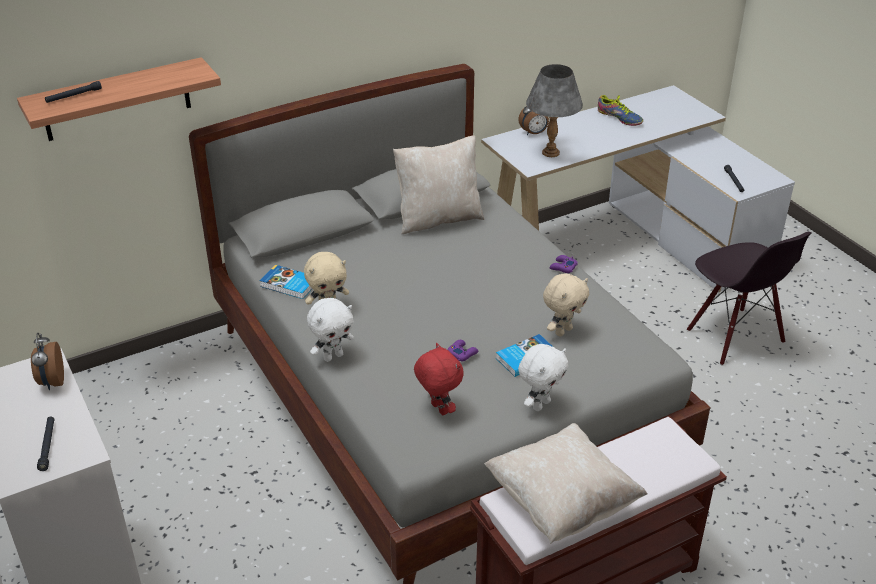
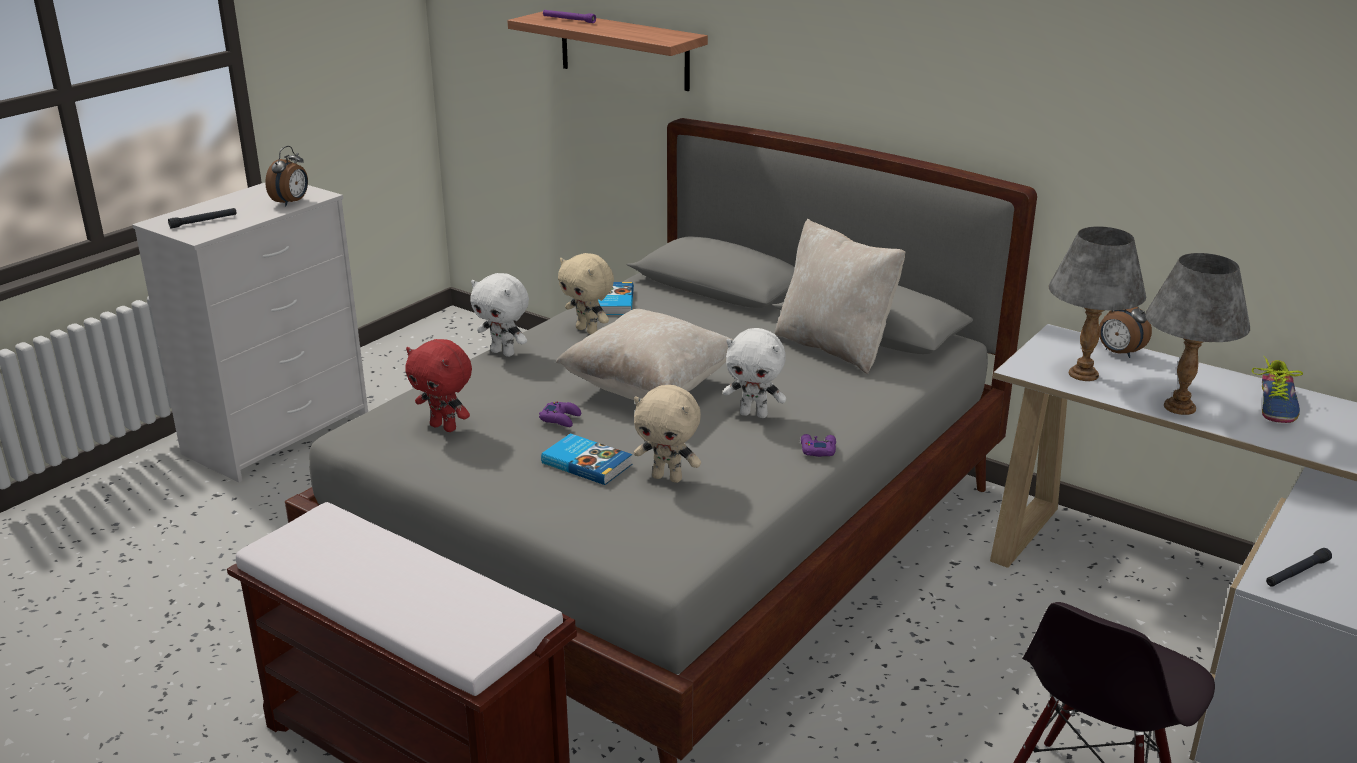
camera: 65 degrees right, 10 degrees down
(51, 382) = (291, 202): alarm clock -> alarm clock turned 150 degrees clockwise
(74, 96) = (568, 20): black flashlight -> purple flashlight
(438, 409) = (444, 427): red plush toy -> red plush toy turned 90 degrees clockwise
(540, 404) = (498, 491): white plush toy -> white plush toy (754, 414)
(561, 503) = (336, 557): beige pillow -> beige pillow (649, 388)
(604, 142) = (1178, 407): none -> grey table lamp

